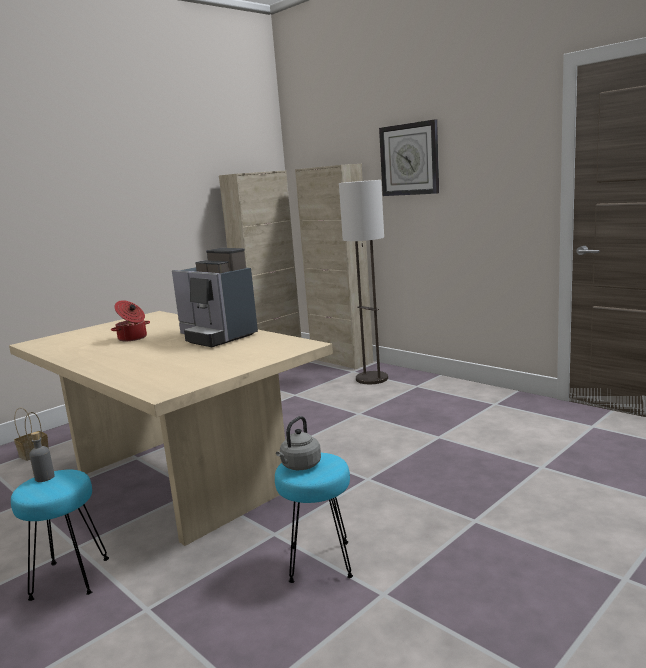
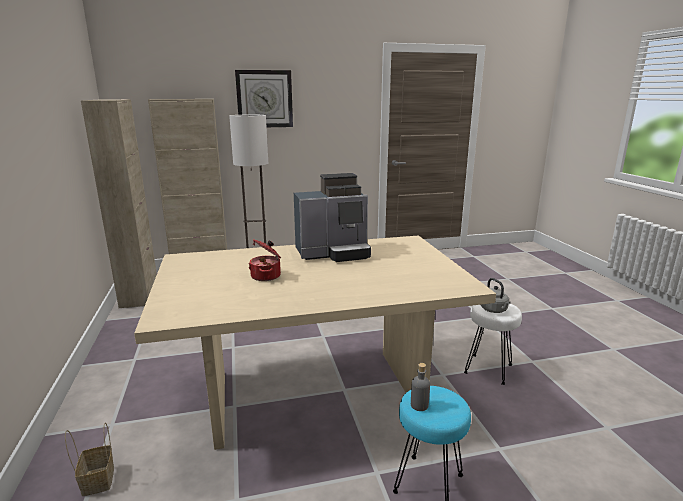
camera: 60 degrees left, 5 degrees up
(320, 562) = (489, 369): turquoise stool -> white stool

